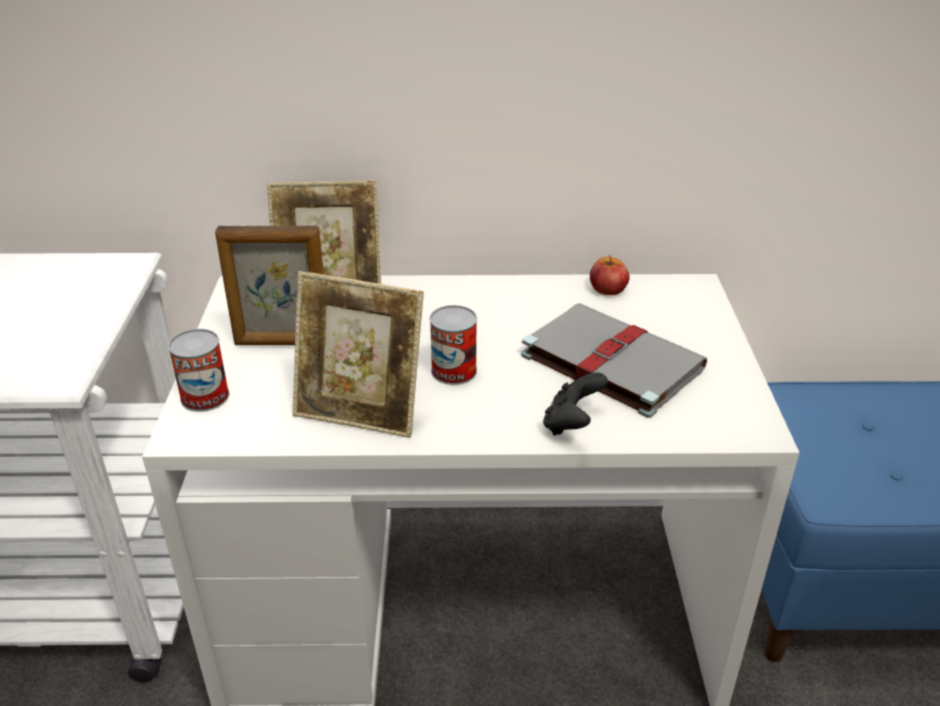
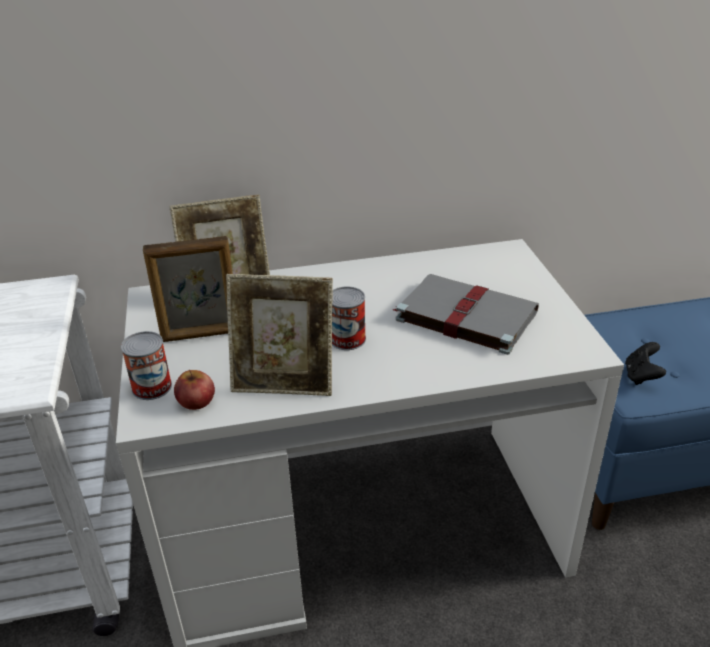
camera: 10 degrees left, 0 degrees up
(571, 424) = (452, 367): black game controller -> black game controller (641, 376)
(608, 288) = (445, 260): apple -> apple (196, 400)

